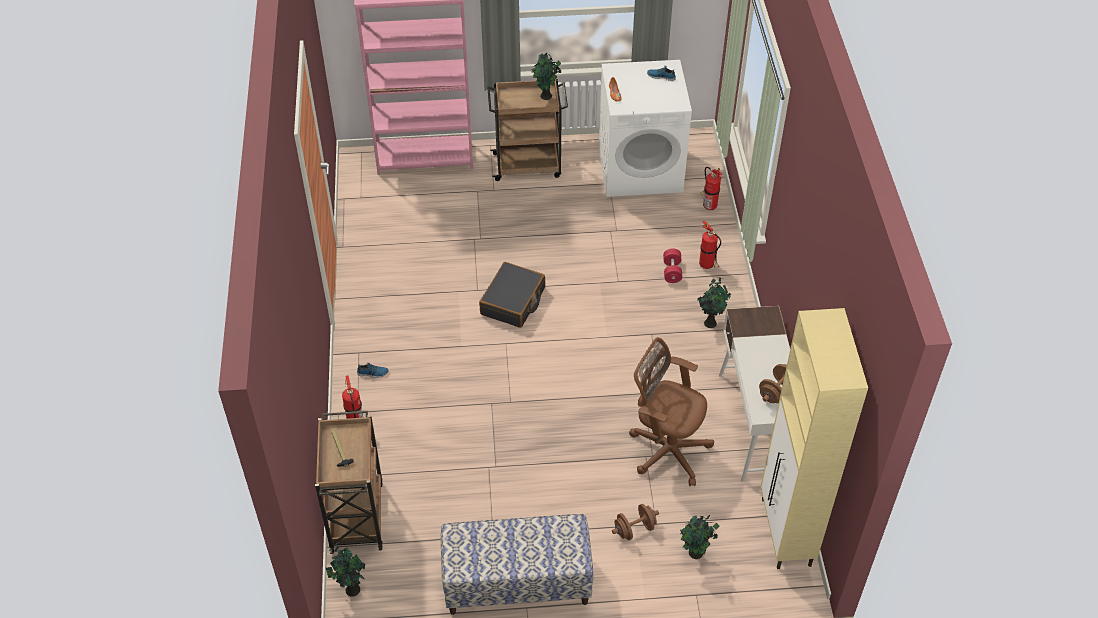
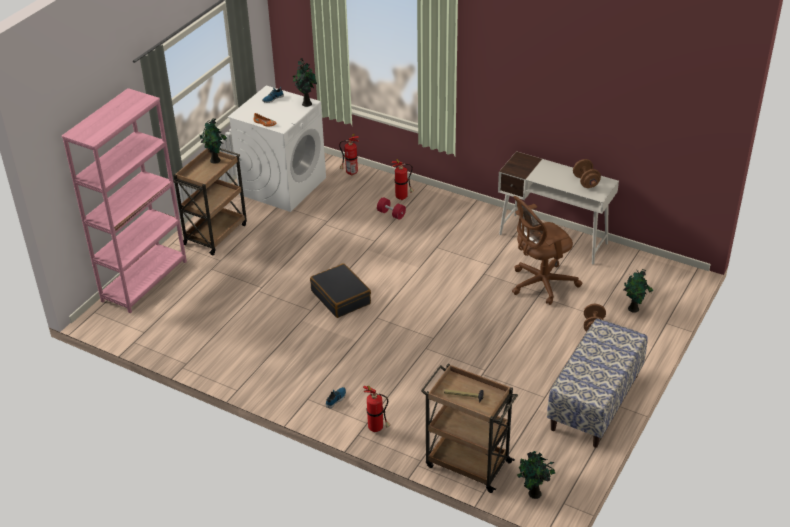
camera: 55 degrees left, 10 degrees down
(710, 322) = (452, 218): potted plant -> potted plant (306, 103)
(786, 533) = (648, 264): beige cabinet -> none

